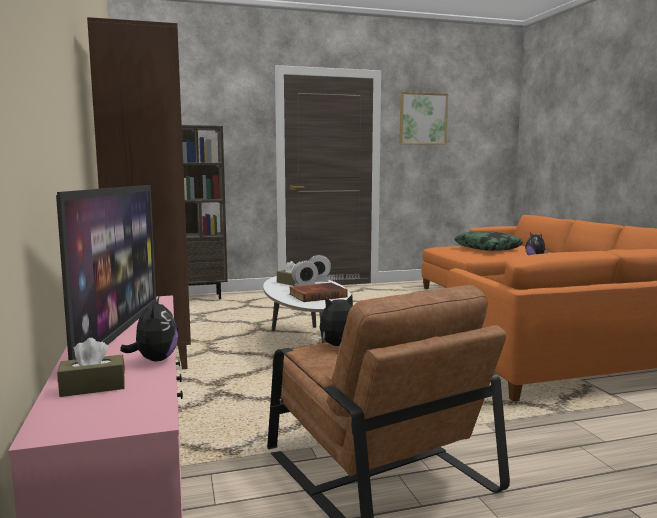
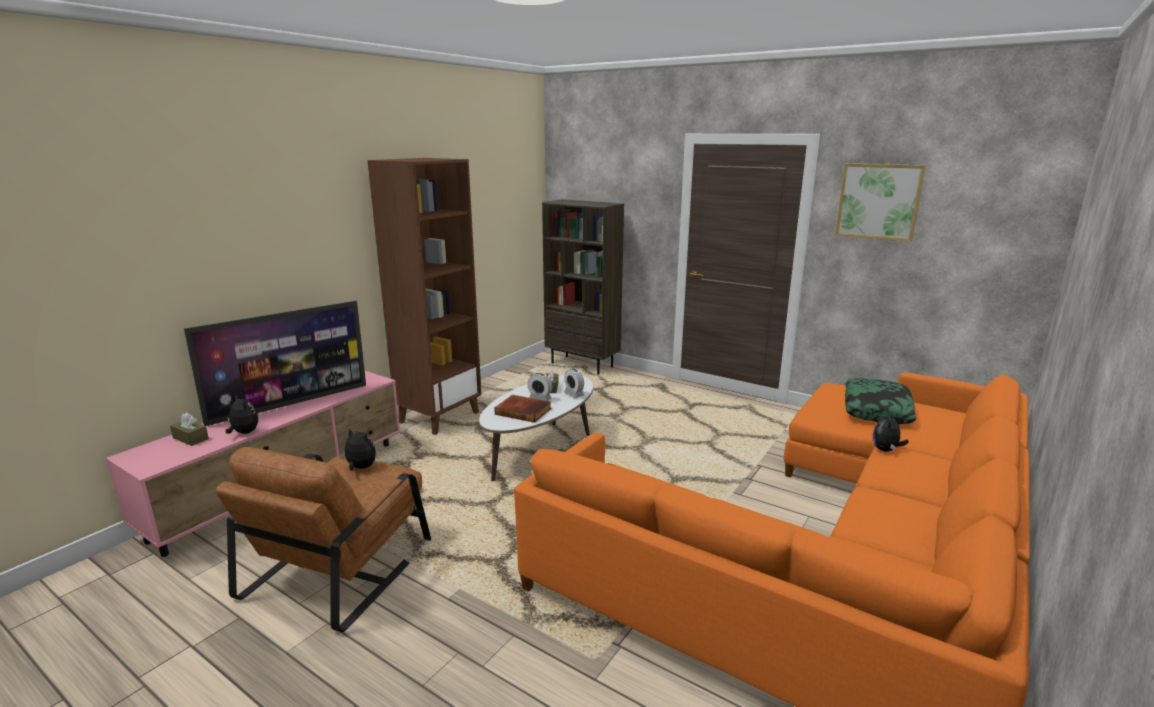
camera: 50 degrees right, 10 degrees up
(154, 360) = (244, 433): plush toy -> plush toy turned 90 degrees counterclockwise

